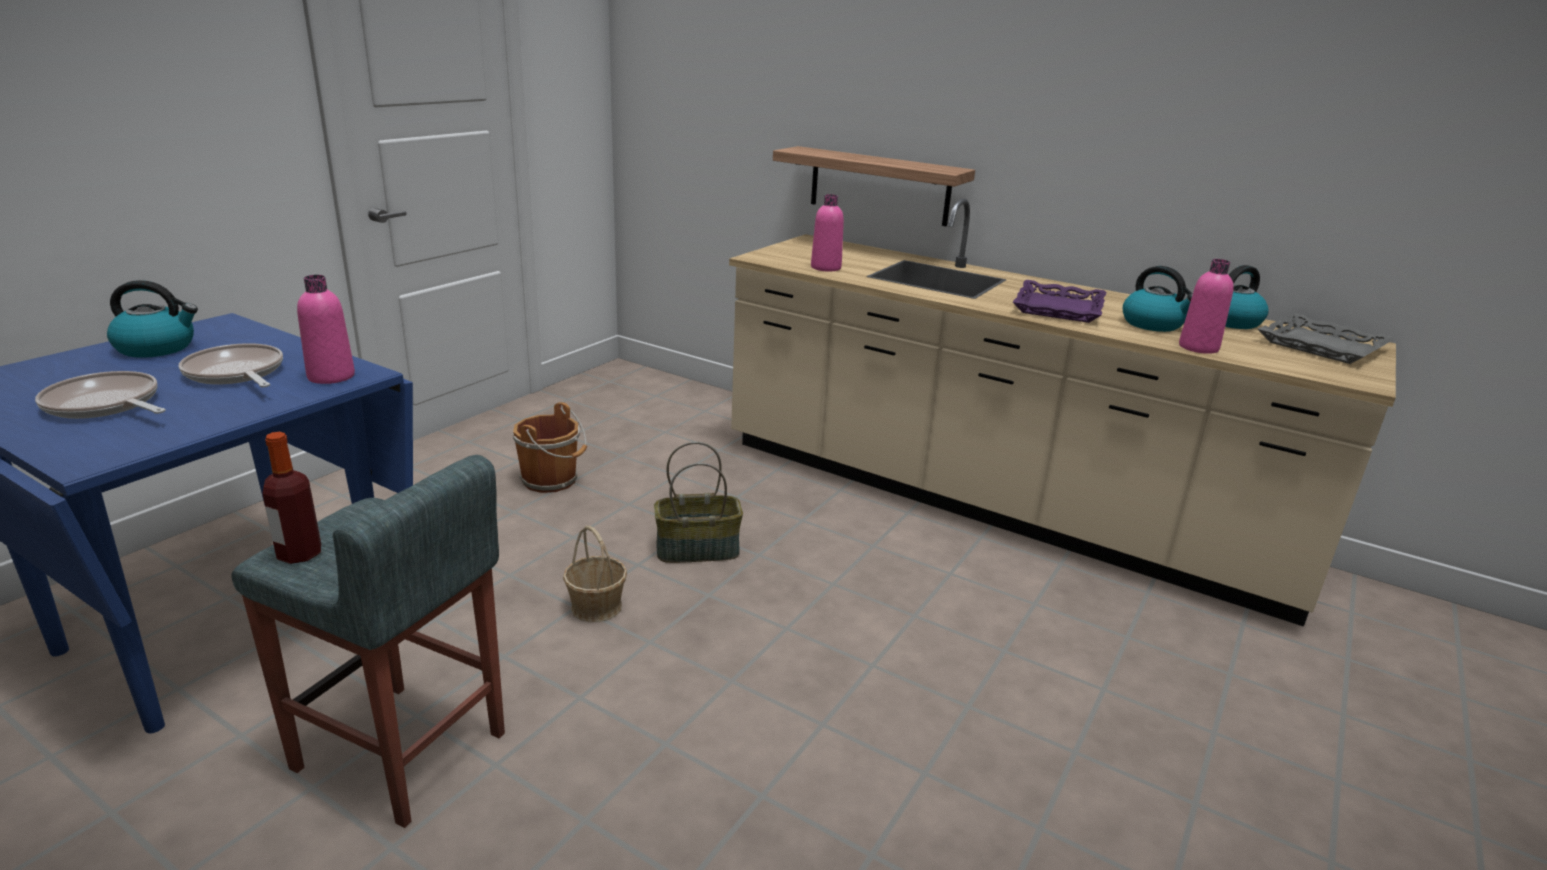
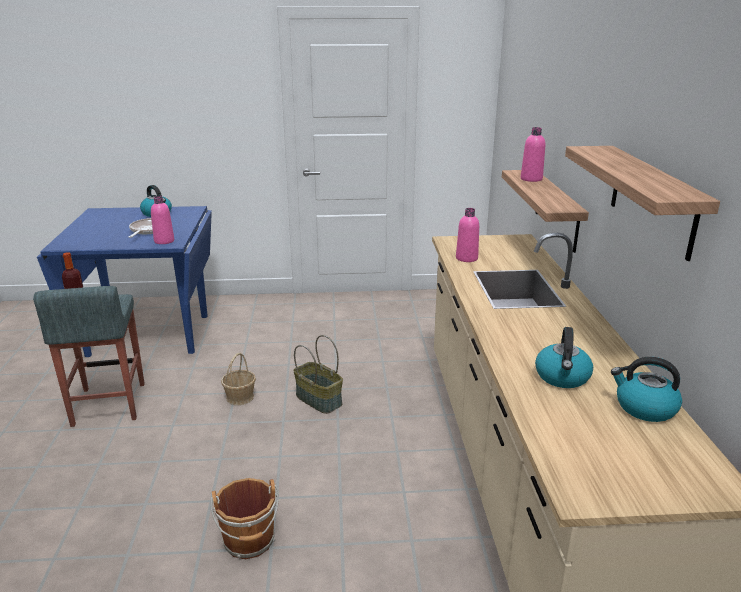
camera: 55 degrees right, 0 degrees up
(105, 405) = (101, 229): frying pan -> none
(552, 480) = (329, 336): brown bucket -> brown bucket (249, 542)
(1059, 308) = (529, 337): purple tray -> none
(1131, 124) = (652, 200): none -> shelf
(1198, 347) = (533, 405): pink bottle -> pink bottle (531, 179)
(1321, 346) = (659, 463): grey tray -> none

